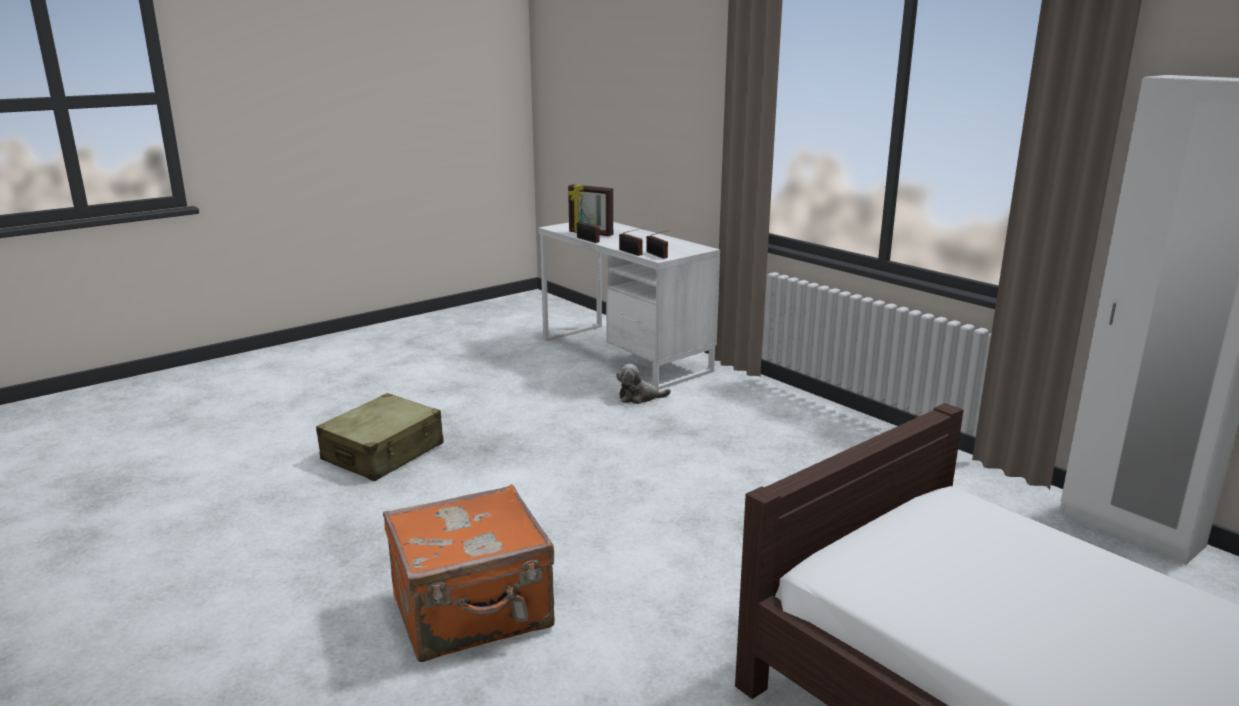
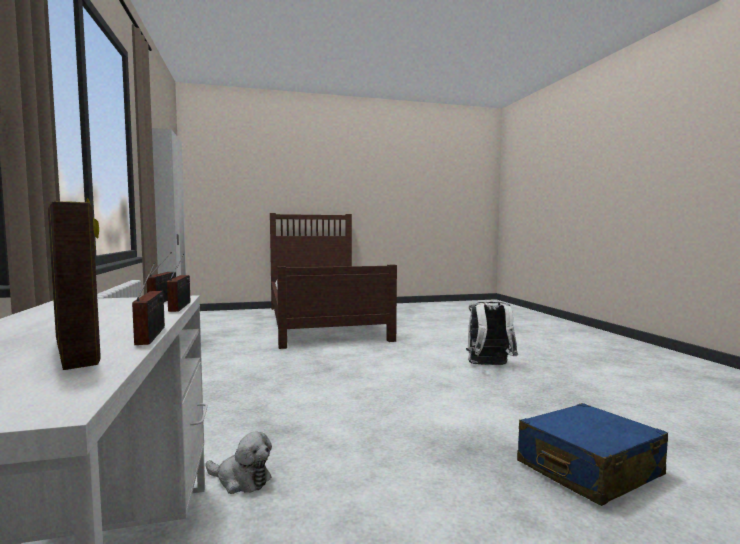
camera: 155 degrees left, 15 degrees down
(383, 453) = (588, 469): beige suitcase -> blue suitcase
(473, 613) = (489, 366): orange suitcase -> white backpack

